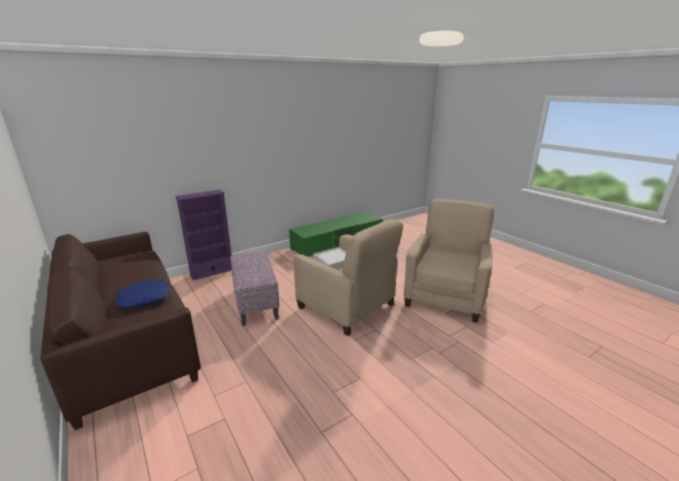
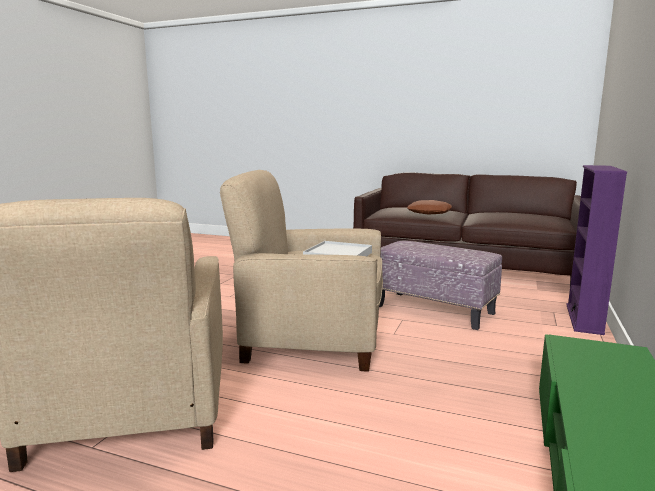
camera: 145 degrees right, 10 degrees down
(144, 298) = (430, 213): blue pillow -> brown pillow

